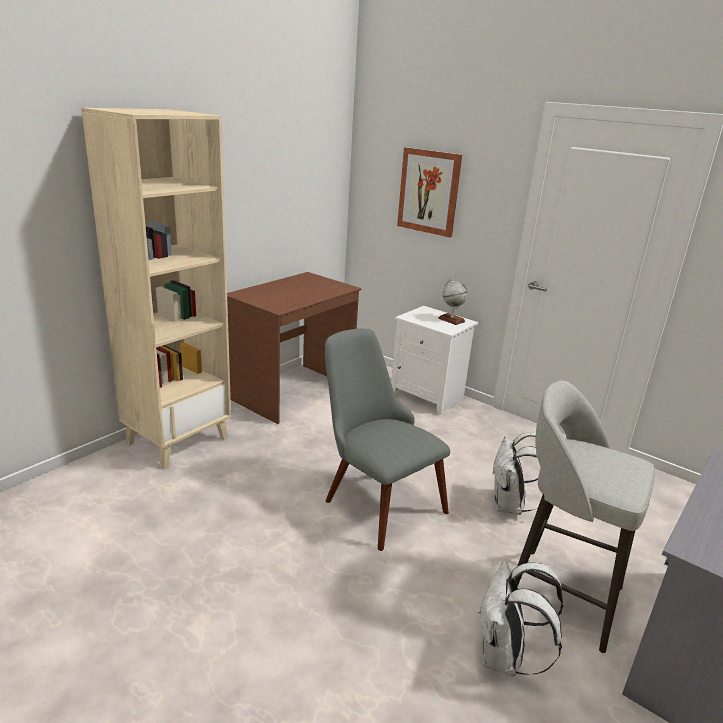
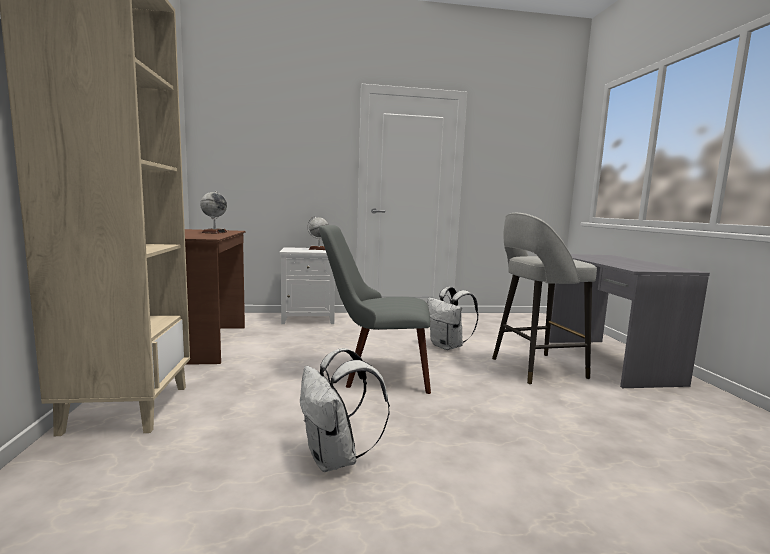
camera: 45 degrees left, 15 degrees down
(316, 291) = (214, 232): none -> globe
(429, 192) = (274, 153): picture -> none
(505, 657) = (571, 402): white backpack -> white backpack (335, 459)

